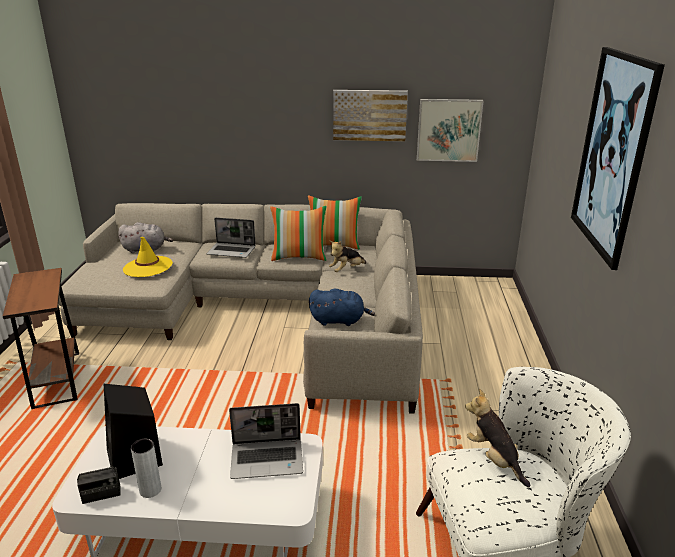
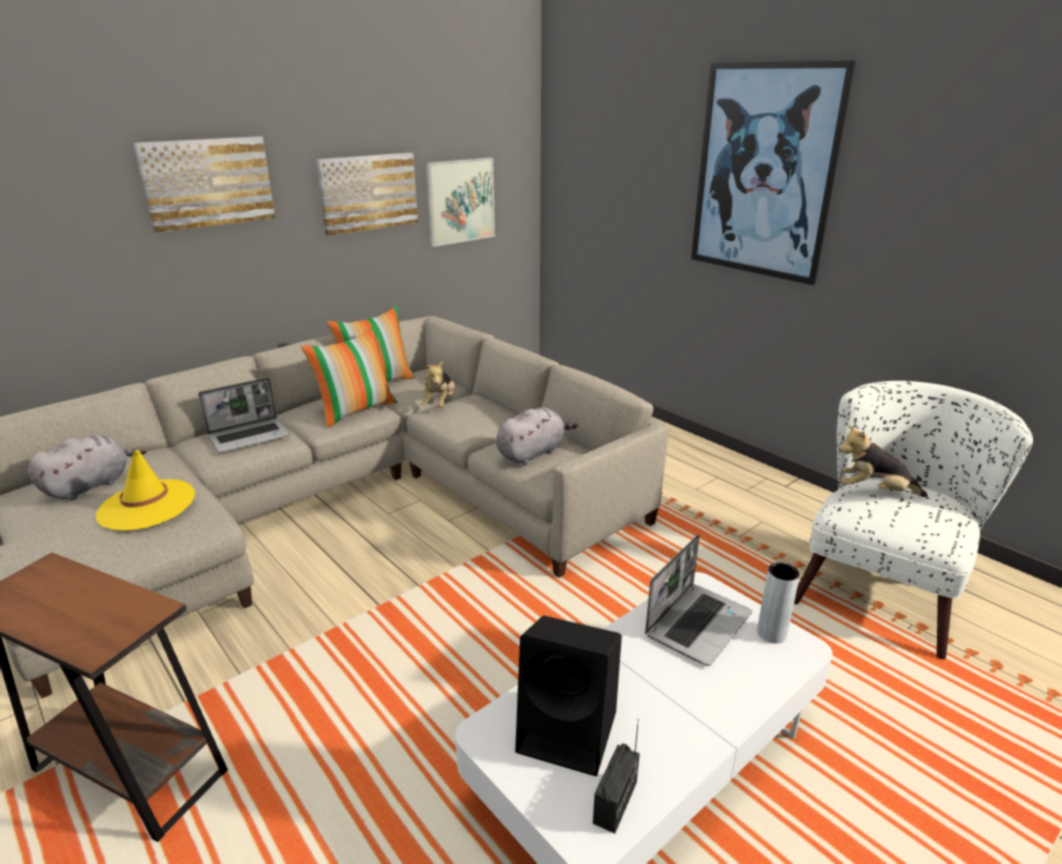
camera: 45 degrees left, 0 degrees up
(150, 490) = (655, 747): grey vase -> grey vase (771, 633)
(262, 97) = (207, 182): none -> picture
(339, 320) = (532, 453): blue plush toy -> grey plush toy

